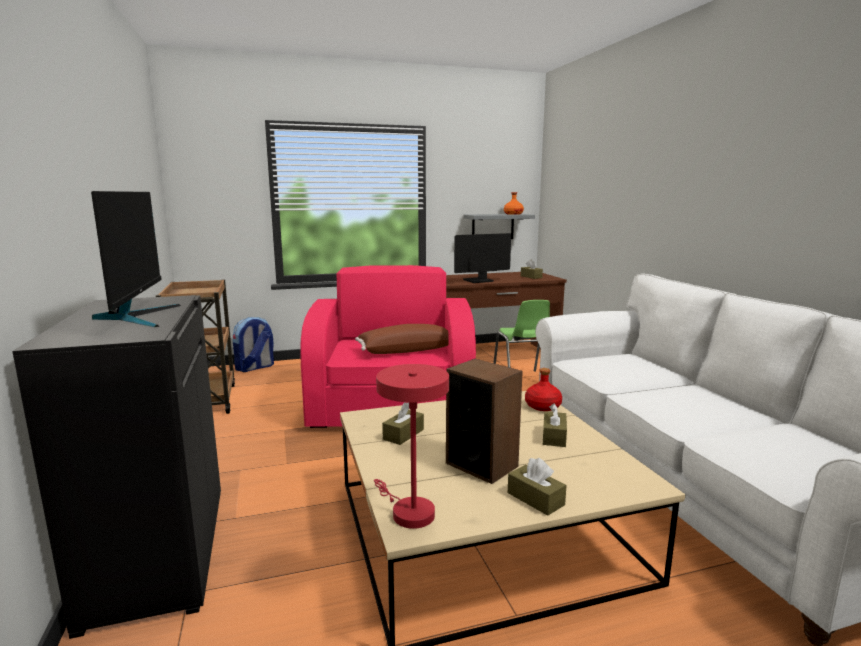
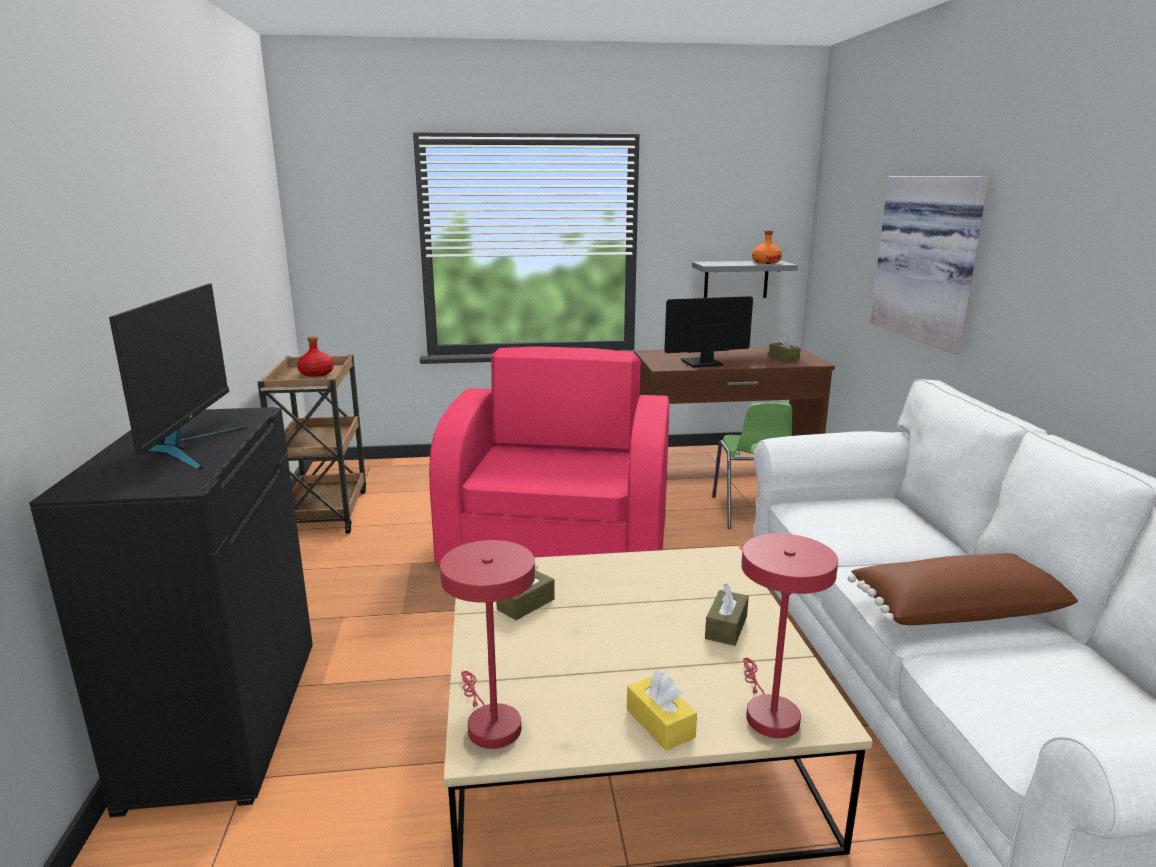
camera: 10 degrees right, 5 degrees up
(255, 367) = (397, 466): backpack -> none
(406, 350) = (574, 469): brown pillow -> brown pillow (954, 609)
(481, 464) = (610, 662): speaker -> none
(535, 499) = (660, 723): brown tissue box -> yellow tissue box
(543, 406) = (731, 576): red bottle -> red bottle (316, 374)
(608, 485) = (768, 713): none -> red table lamp
(633, 199) = (930, 259): none -> picture

